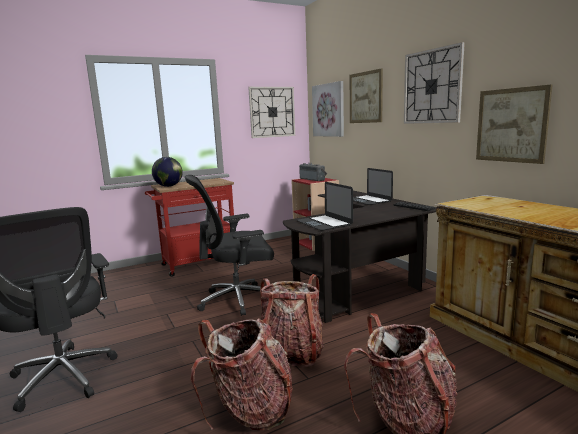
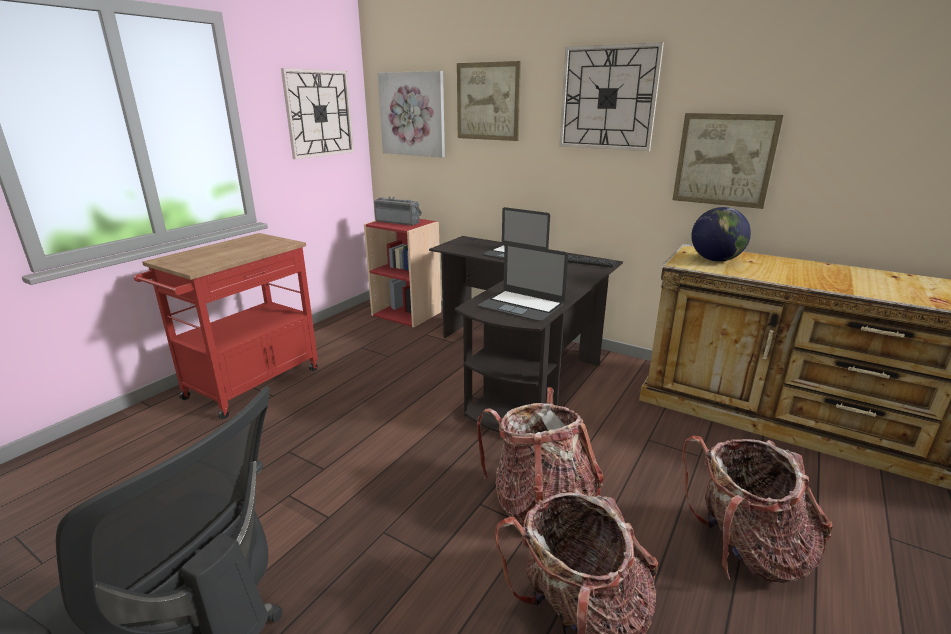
camera: 30 degrees left, 10 degrees up
(168, 186) = (192, 262): globe -> globe (715, 260)
(238, 299) = (384, 435): office chair -> none

